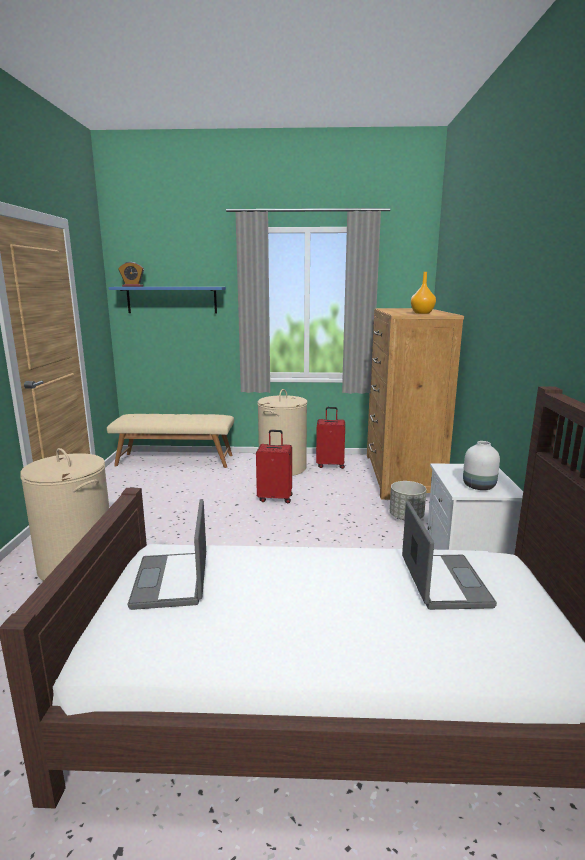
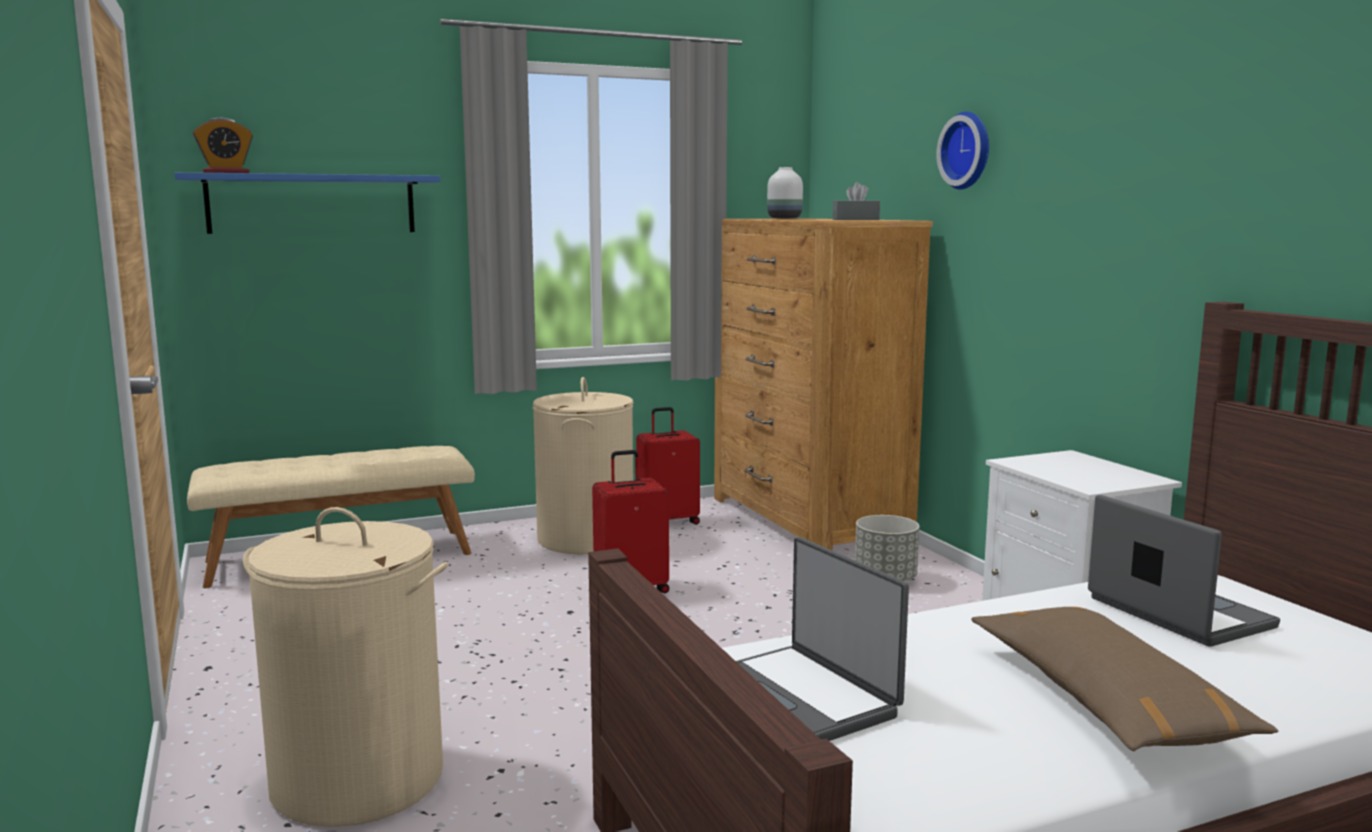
camera: 25 degrees left, 5 degrees down
(314, 626) = (1104, 700): none -> brown pillow
(422, 313) = (855, 219): orange vase -> grey tissue box
(478, 486) = (1099, 478): white vase -> white vase (783, 218)
(480, 274) = (968, 151): none -> wall clock

